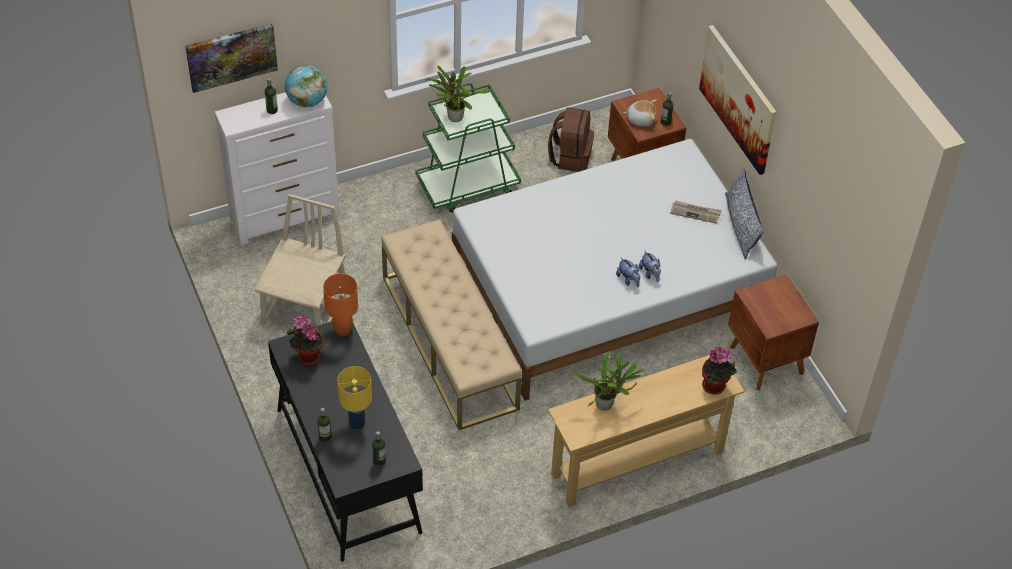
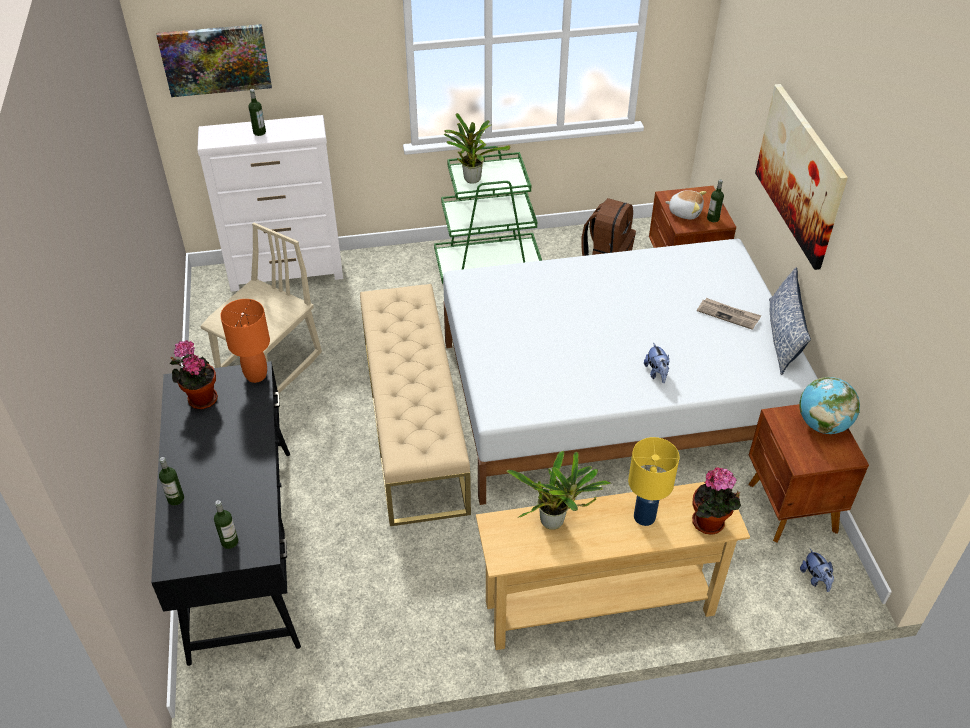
camera: 15 degrees right, 5 degrees down
(307, 101) = (301, 129): globe -> globe (822, 424)
(357, 422) = (223, 488): yellow table lamp -> yellow table lamp (645, 516)
(628, 280) = (628, 376): plush toy -> plush toy (815, 578)

